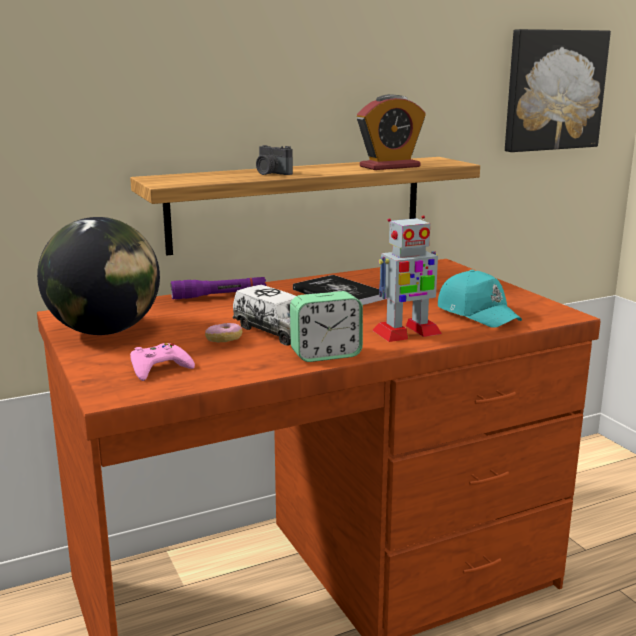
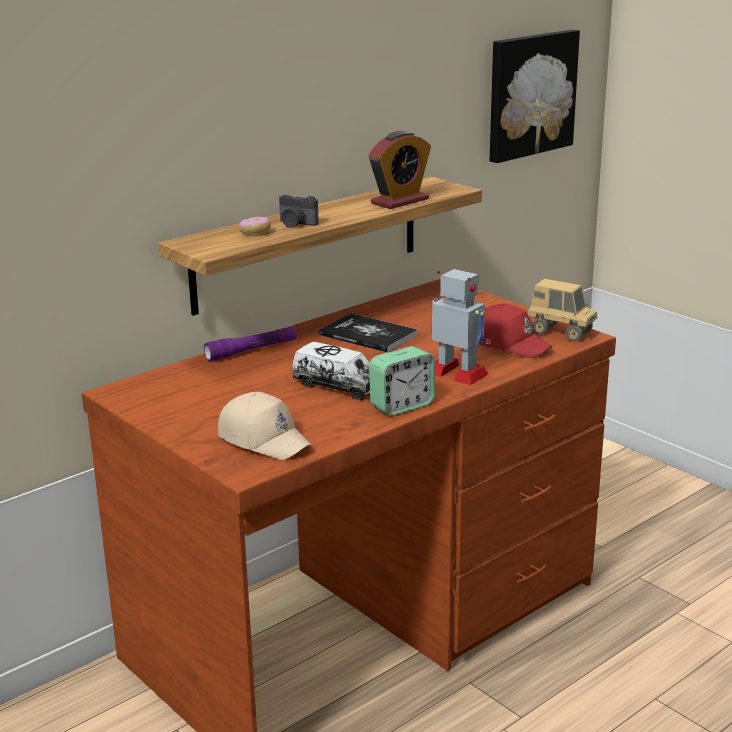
camera: 15 degrees left, 5 degrees up
(104, 331) = (175, 407): globe -> none
(159, 368) = (264, 439): pink game controller -> beige cap
(224, 340) = (299, 402): donut -> donut (255, 232)
(406, 332) = (457, 373): toy robot -> toy robot turned 105 degrees counterclockwise
(478, 313) = (508, 343): turquoise cap -> red cap
(540, 309) = (561, 333): none -> toy truck

